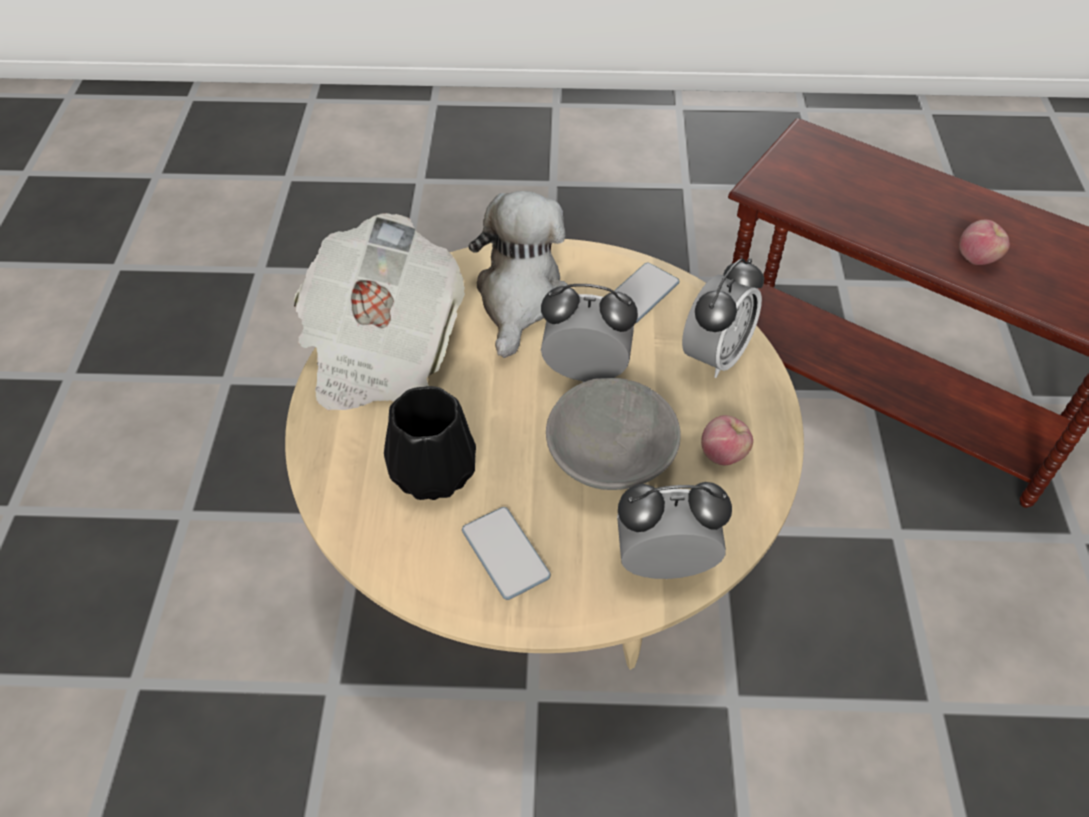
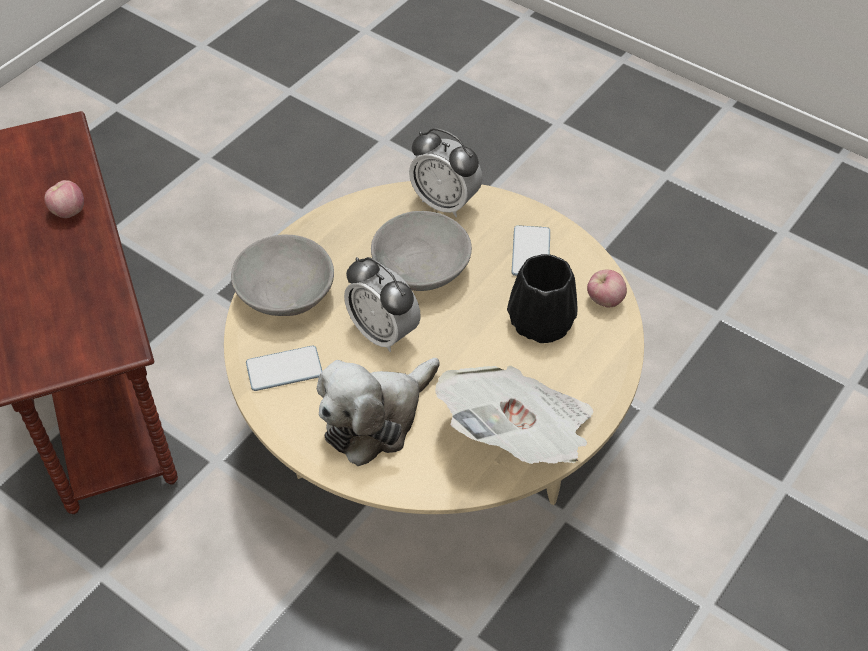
camera: 145 degrees left, 0 degrees up
(715, 355) = (285, 295): alarm clock -> grey bowl
(723, 454) = (351, 236): apple -> apple (604, 300)

